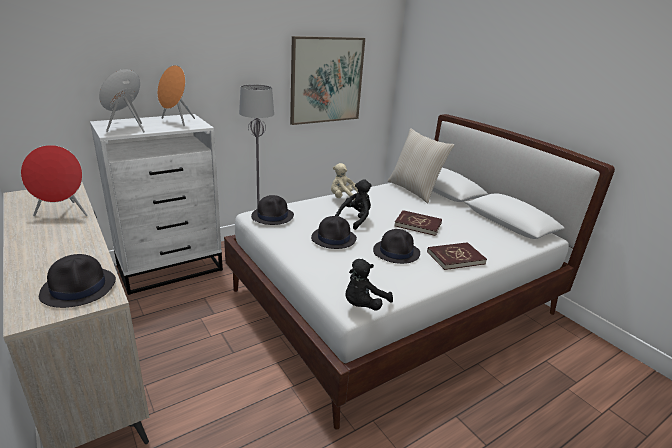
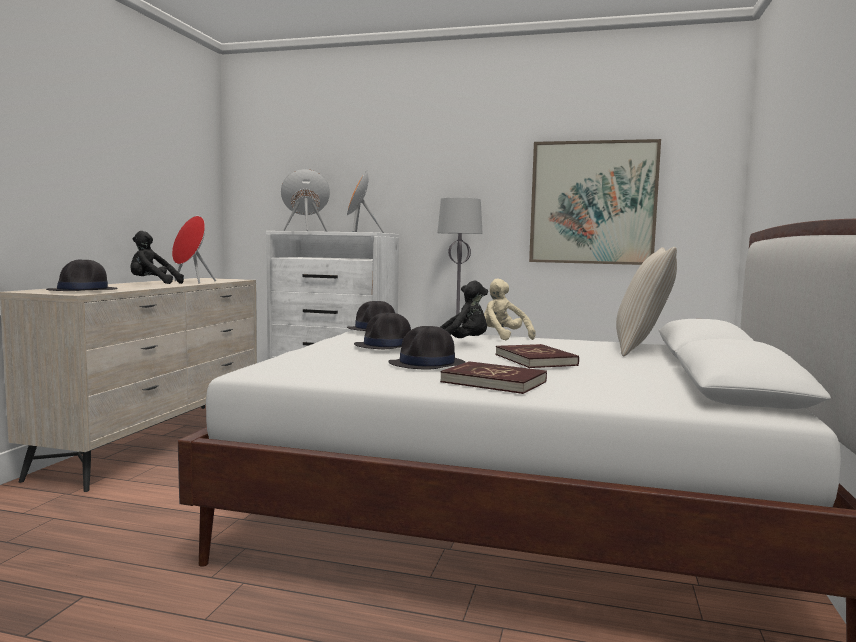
camera: 50 degrees right, 20 degrees down
(363, 305) = (262, 372): black plush toy -> black plush toy (152, 284)

